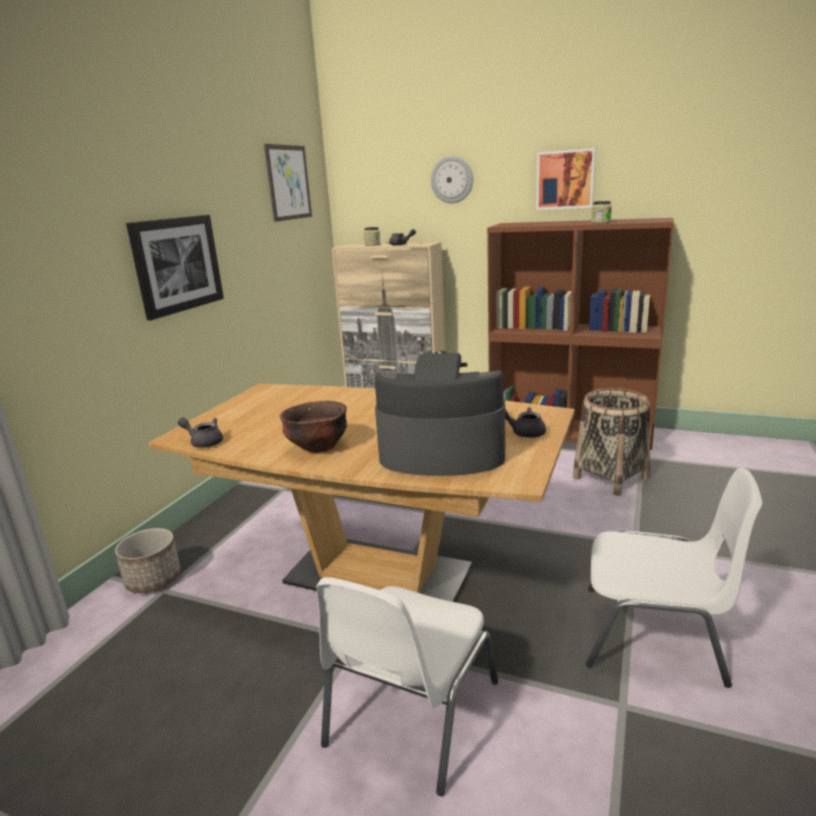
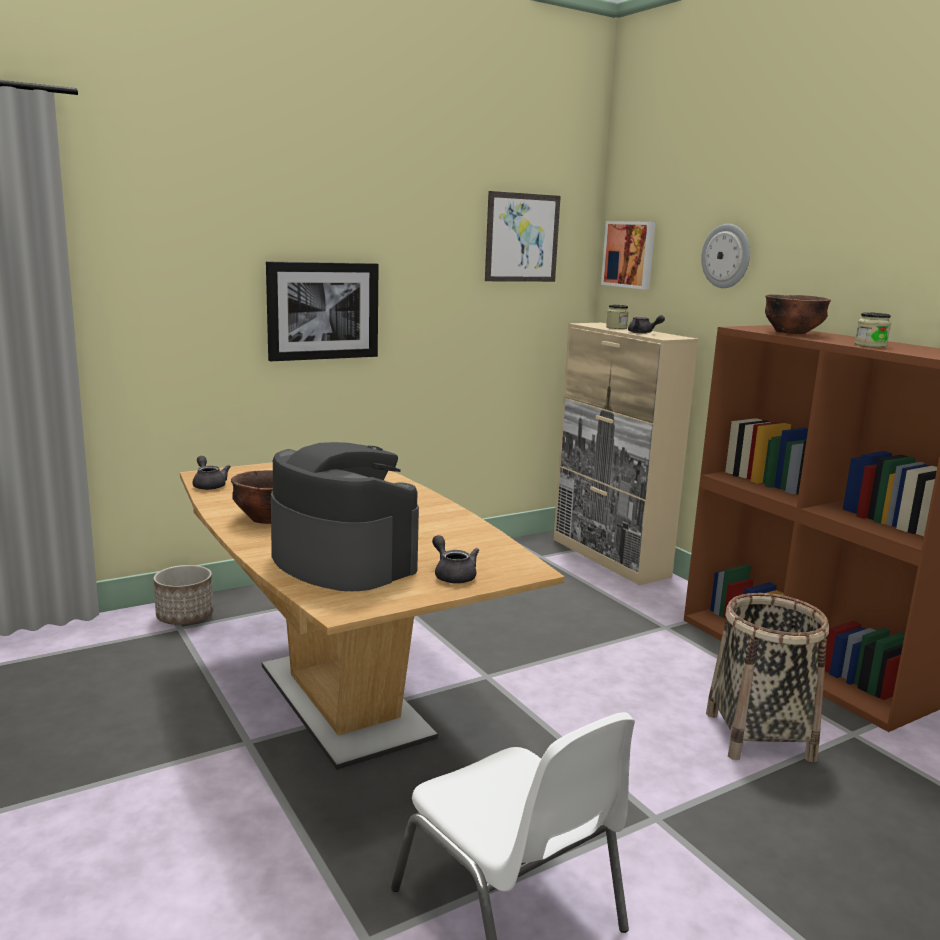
camera: 35 degrees right, 5 degrees down
(409, 714) = (195, 821): white chair -> none
(538, 224) = (793, 333): none -> brown bowl
(565, 179) = (866, 274): picture -> picture (630, 254)

